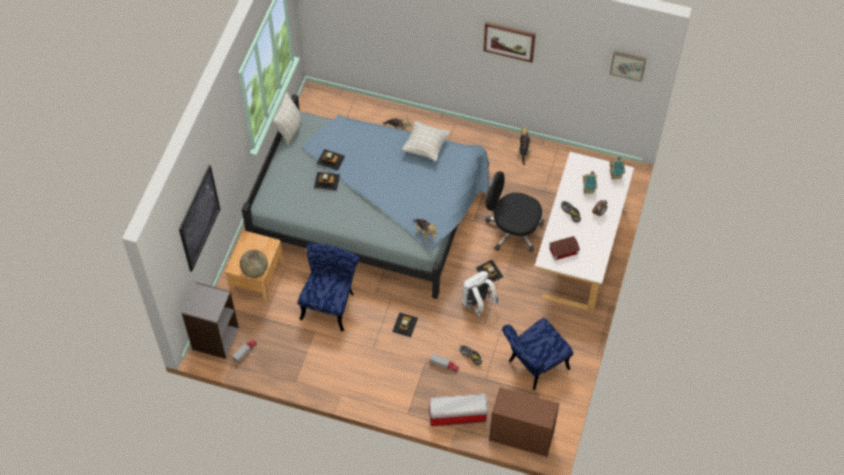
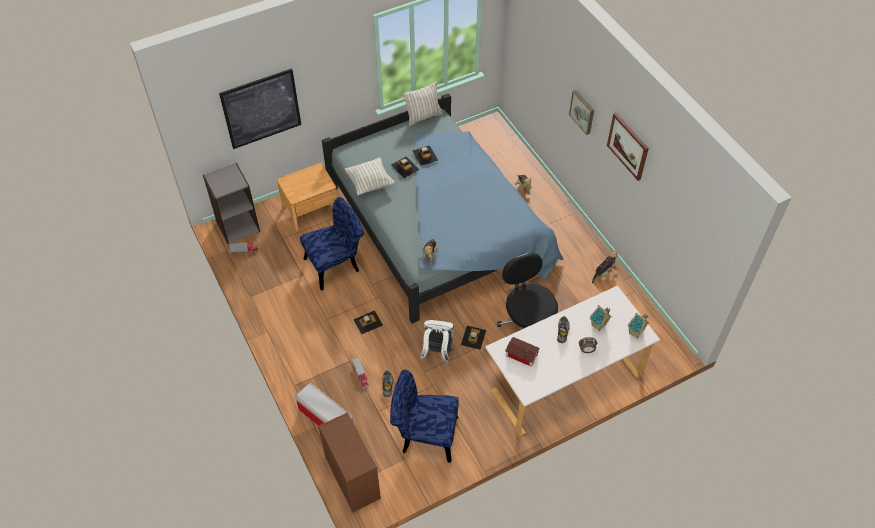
camera: 45 degrees right, 5 degrees down
(255, 270) = (295, 193): globe -> none
(425, 147) = (504, 197): pillow -> pillow (370, 183)
(628, 64) = (711, 231): picture -> picture (583, 111)

